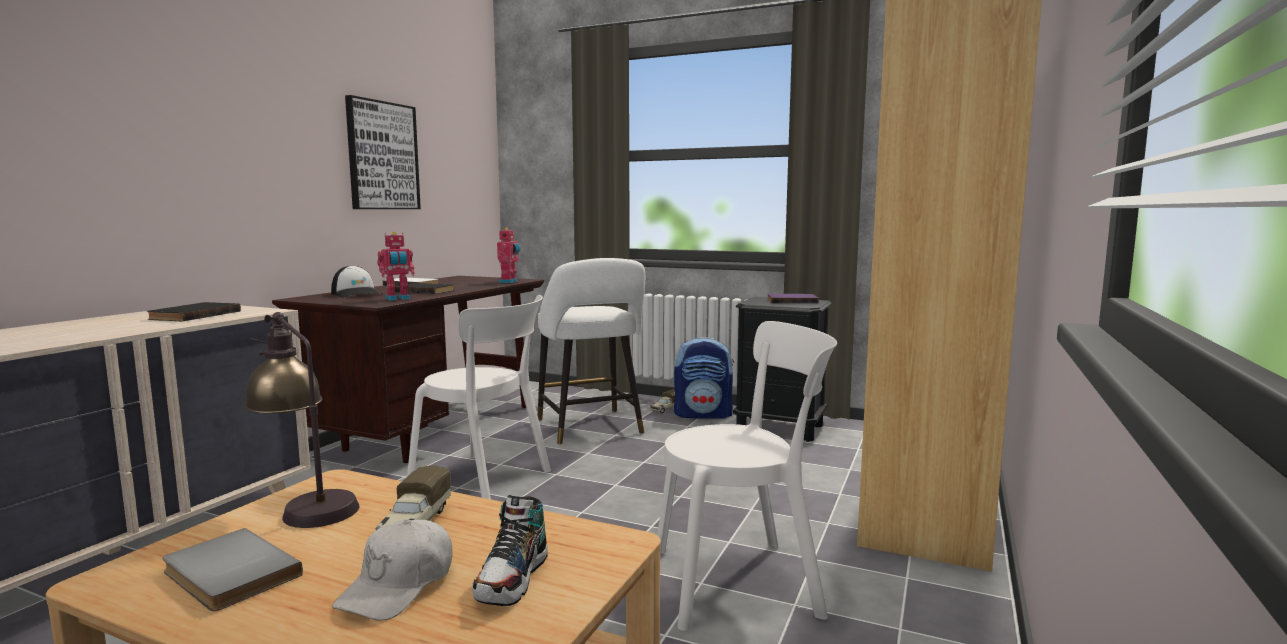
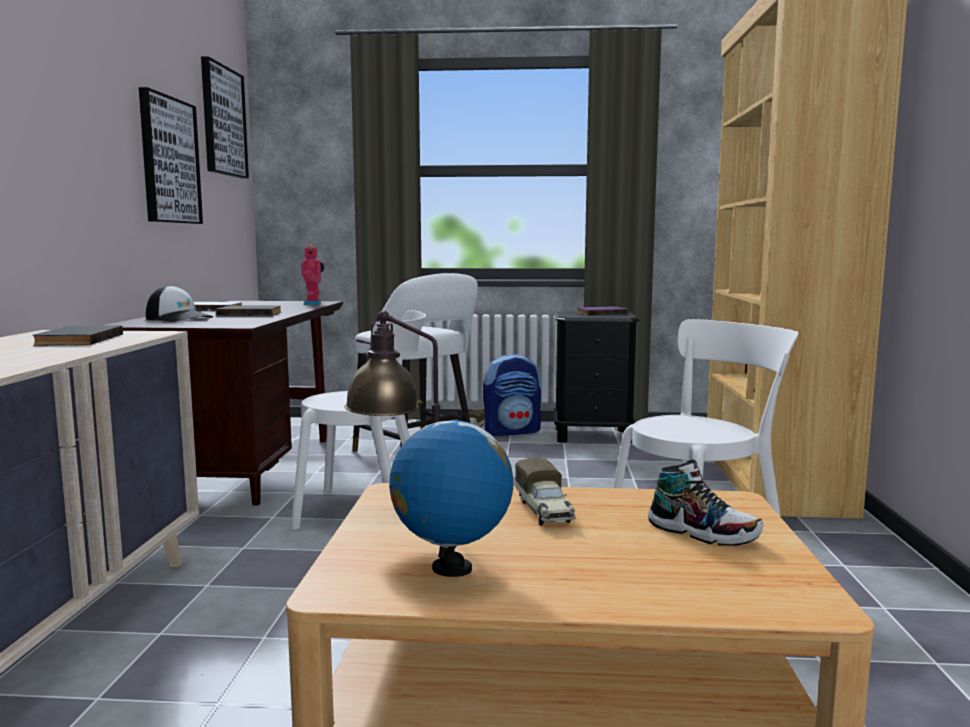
camera: 20 degrees left, 0 degrees up
(226, 575) = (451, 568): grey book -> globe
(398, 299) = (247, 320): toy robot -> none
(399, 586) = (622, 551): white cap -> none
(457, 117) = (223, 121): none -> picture
(513, 579) = (702, 533): shoe -> shoe turned 45 degrees counterclockwise

